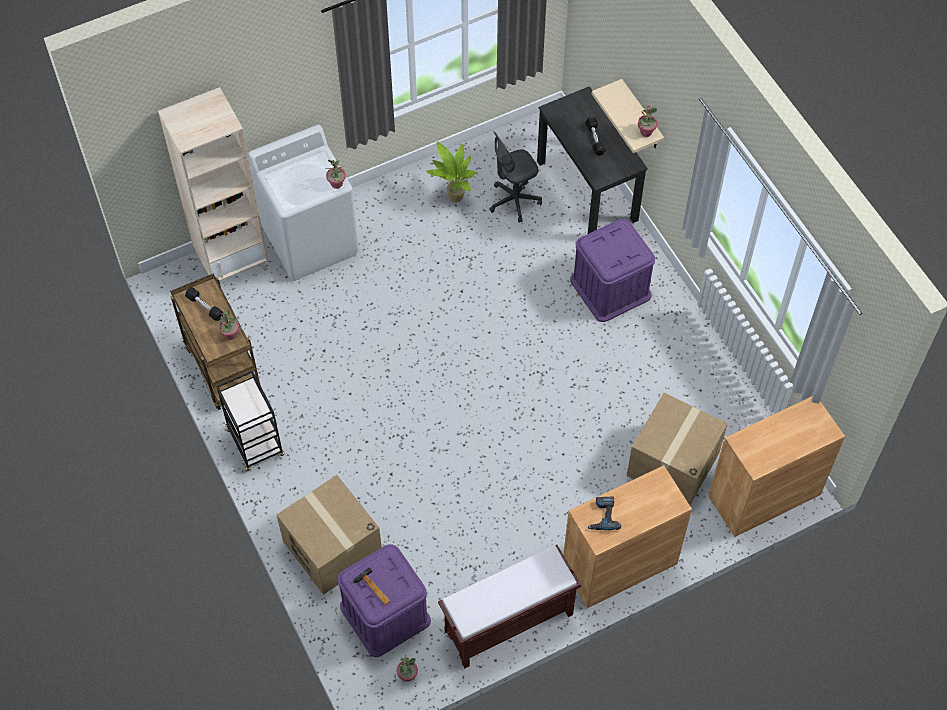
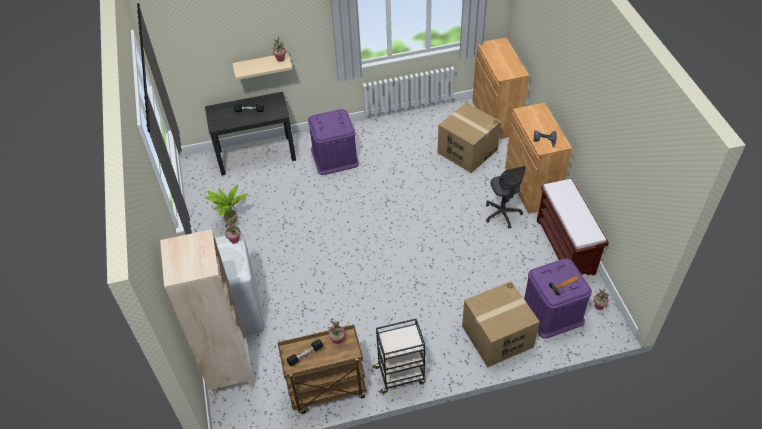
camera: 75 degrees left, 10 degrees down
(514, 201) = (248, 192): grey office chair -> grey office chair (502, 214)

